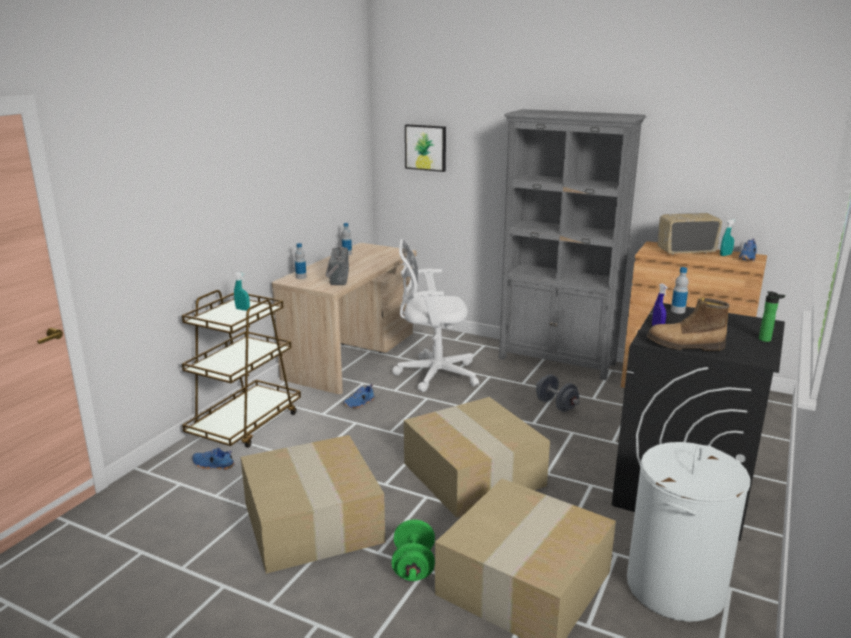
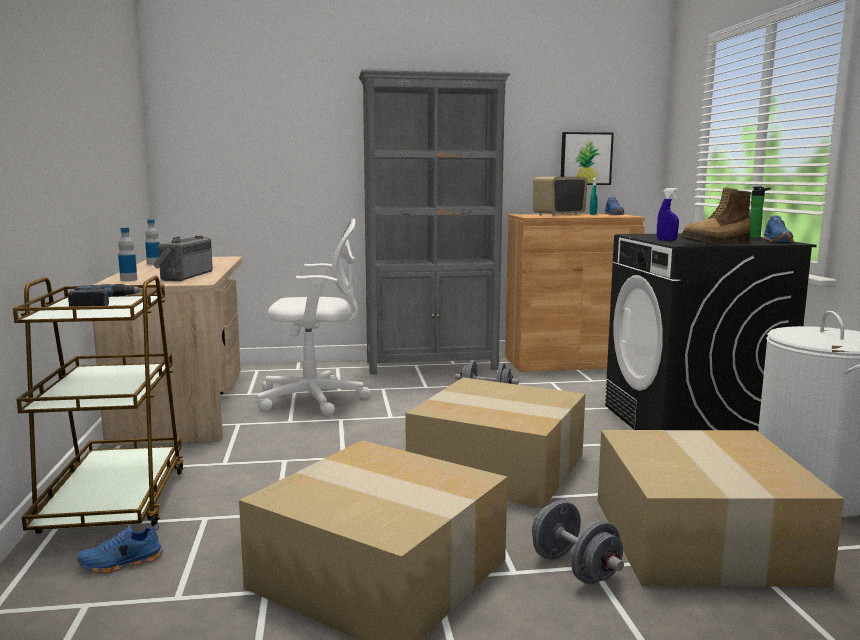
camera: 35 degrees left, 10 degrees down
(242, 309) = (103, 302): turquoise spray bottle -> power drill
(336, 277) = (183, 276): radio -> radio turned 45 degrees clockwise
(359, 403) = (262, 442): blue shoe -> blue shoe (778, 241)
(413, 566) = (574, 569): green dumbbell -> grey dumbbell
(426, 147) = (232, 128): picture -> picture (585, 158)
(433, 374) = (316, 399): white office chair -> white office chair turned 150 degrees counterclockwise
(677, 311) = (647, 234): bottle -> none

